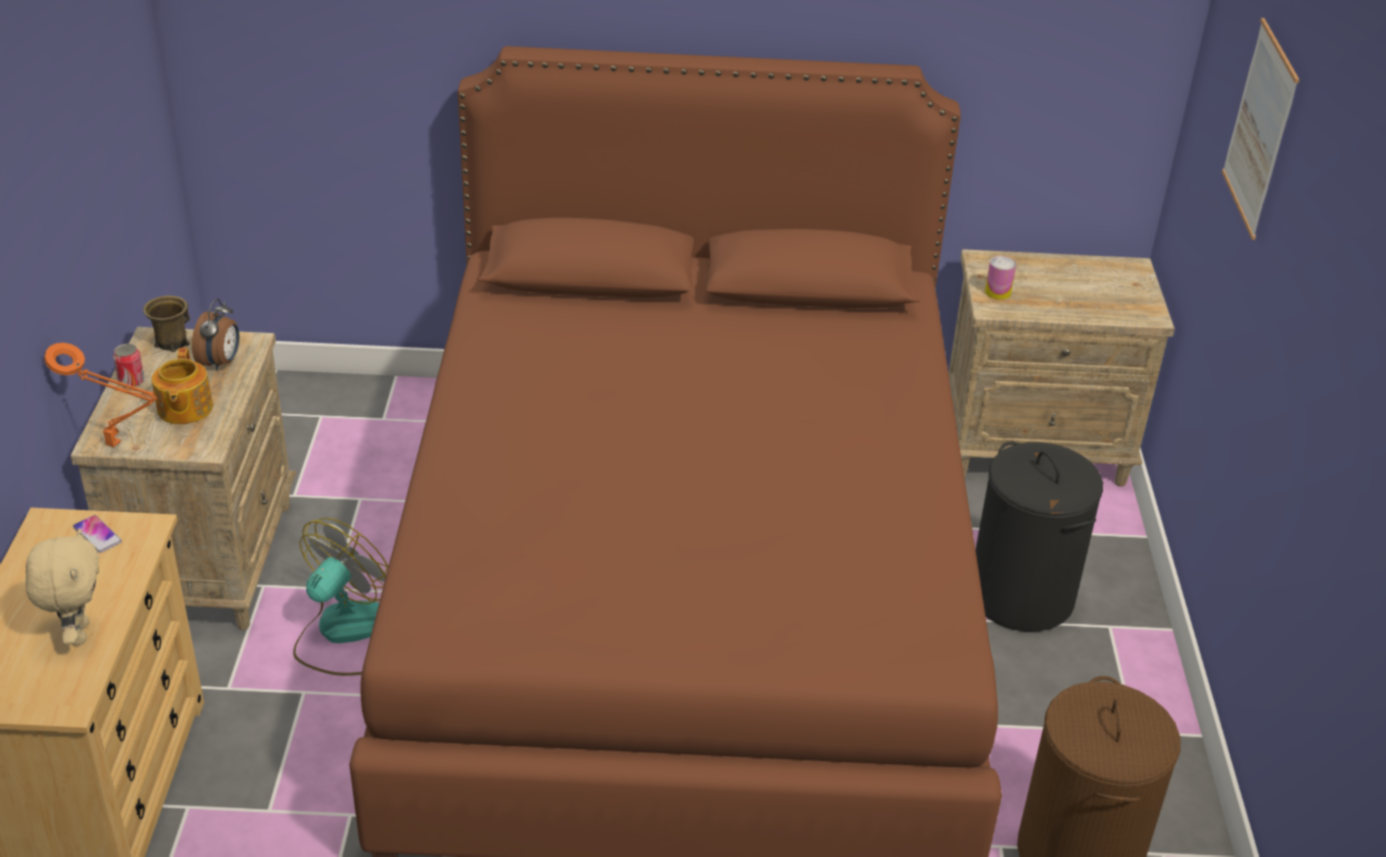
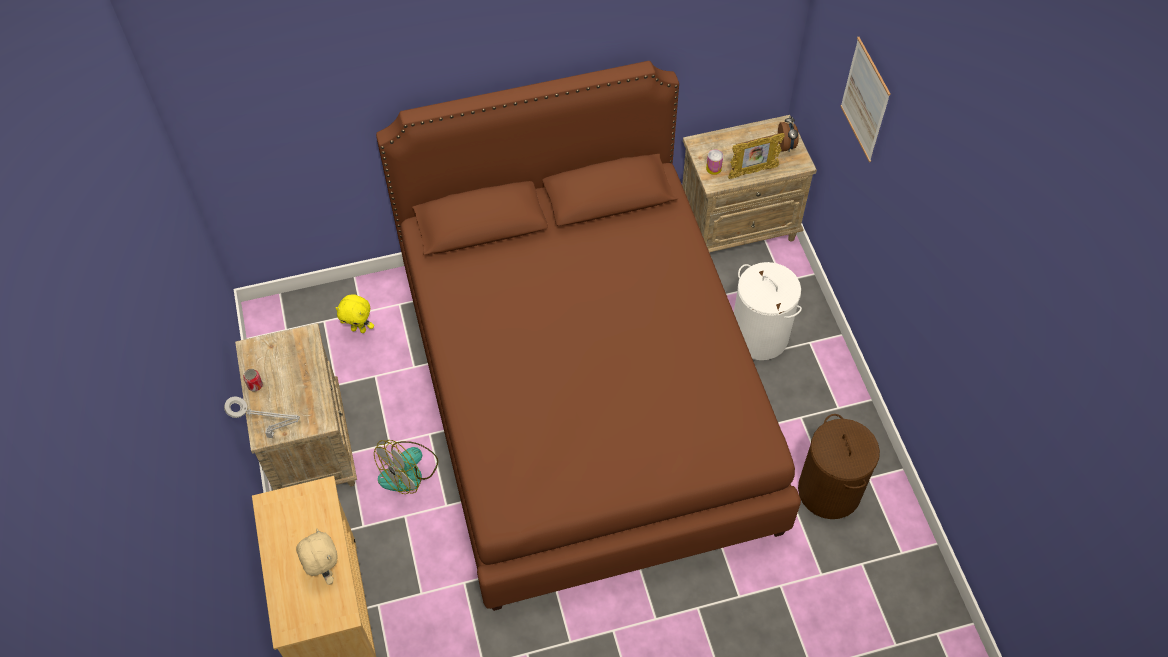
camera: 15 degrees left, 20 degrees up
(97, 535) = (299, 503): phone -> none
(117, 445) = (273, 435): orange table lamp -> grey table lamp
(171, 342) = (262, 348): brown mug -> none
(184, 409) = (296, 397): teapot -> none
(221, 362) = (299, 355): alarm clock -> alarm clock (786, 146)
(343, 633) = (409, 471): fan -> fan turned 150 degrees counterclockwise
(368, 437) = (359, 329): none -> yellow plush toy
(1021, 597) = (759, 336): black laundry basket -> white laundry basket
(1062, 309) = (752, 172): none -> picture frame

